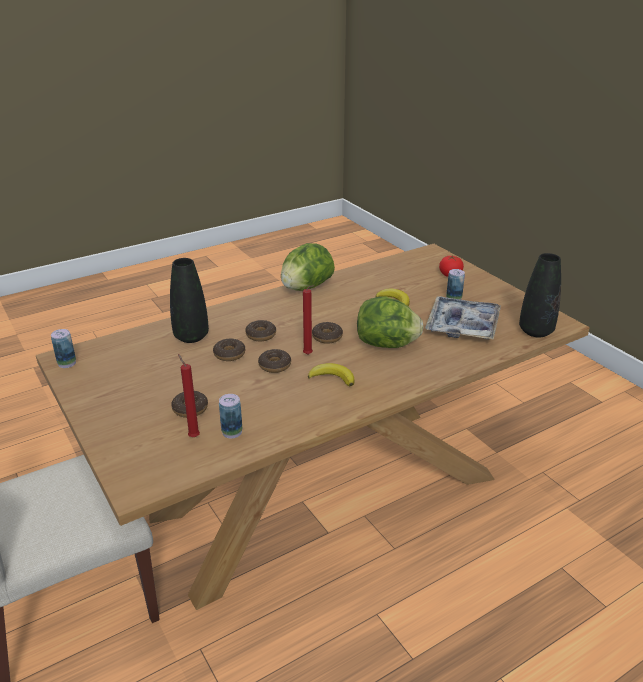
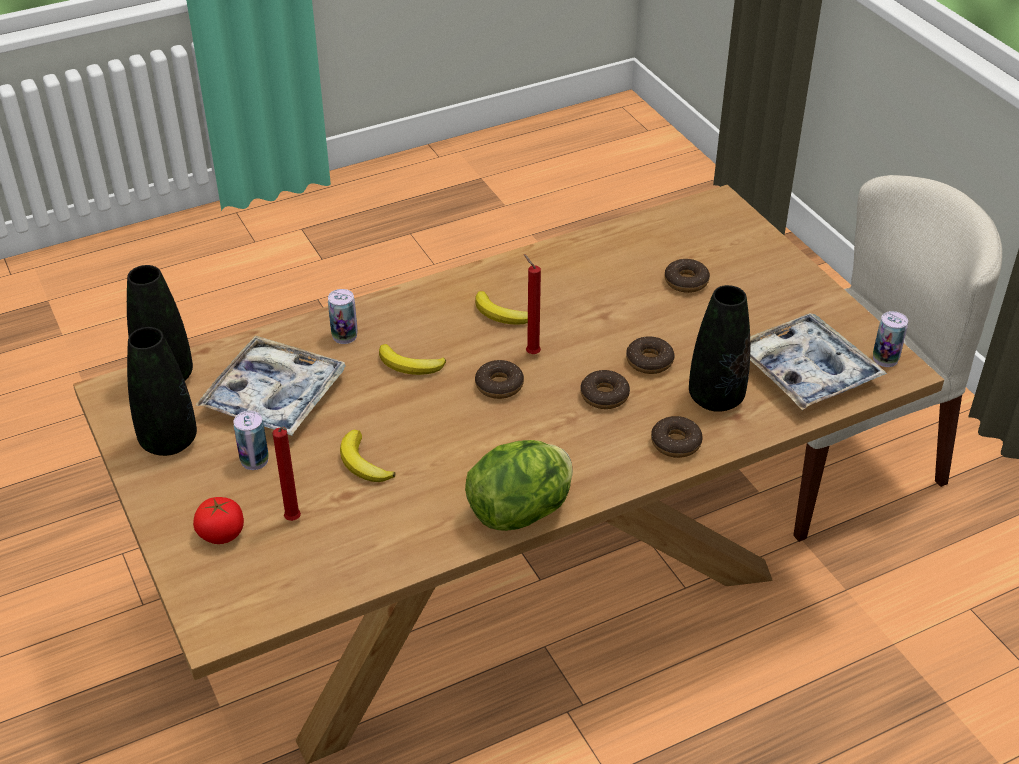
camera: 175 degrees left, 10 degrees up
(126, 353) = (806, 371): none -> tray
(193, 436) = (674, 249): red candle -> red candle (294, 521)
(232, 432) = (630, 251): can -> can (344, 336)
(274, 365) = (581, 338): donut -> donut (676, 443)
(387, 344) = (410, 365): lettuce -> banana
(506, 304) = (169, 442): none -> black vase

